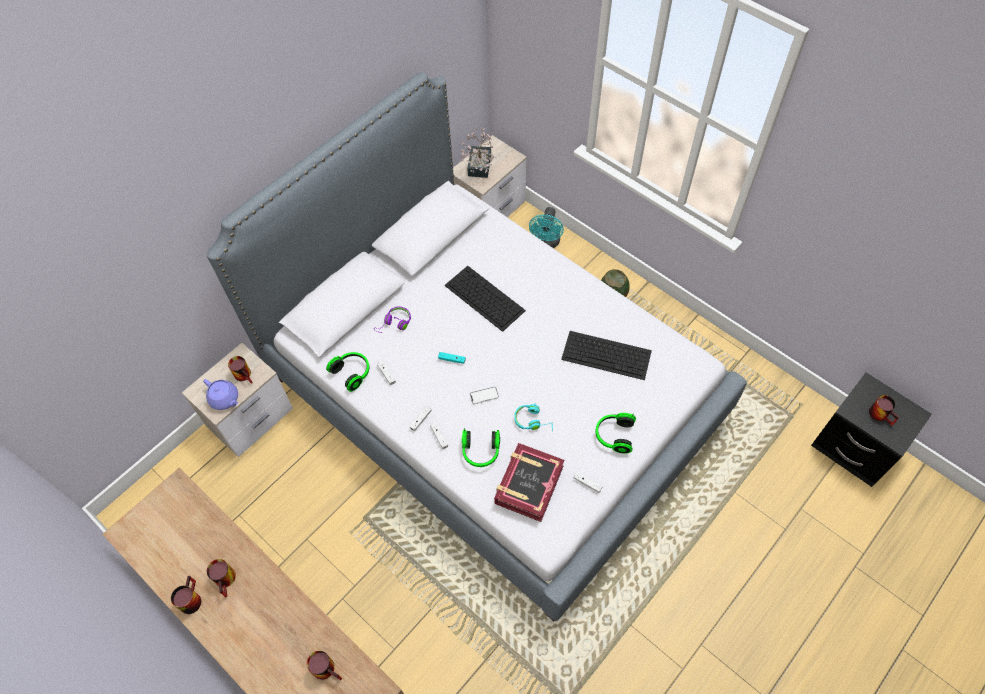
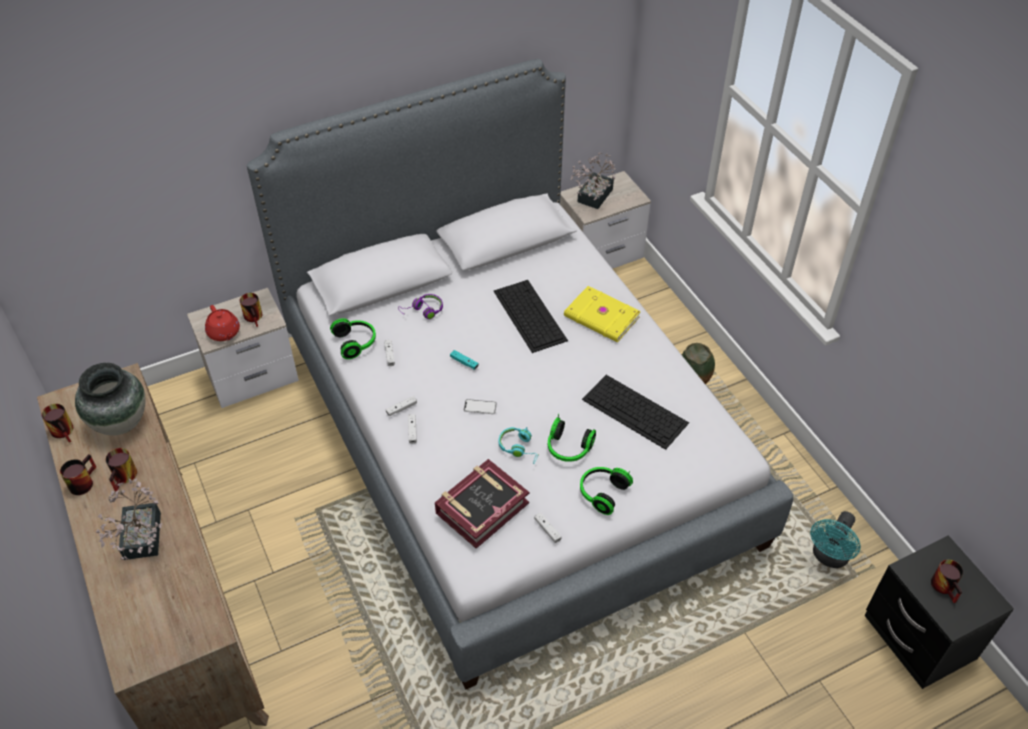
camera: 20 degrees right, 10 degrees down
(194, 529) = (121, 422): none -> vase
(225, 399) = (224, 333): purple teapot -> red teapot
(273, 634) = (141, 542): none -> potted plant
(328, 668) = (176, 593): mug -> mug (65, 431)
(481, 452) = (447, 459): headphones -> headphones (568, 449)
(542, 280) = (601, 318): none -> yellow book
(546, 243) = (647, 305): turquoise fan -> turquoise fan (829, 557)

